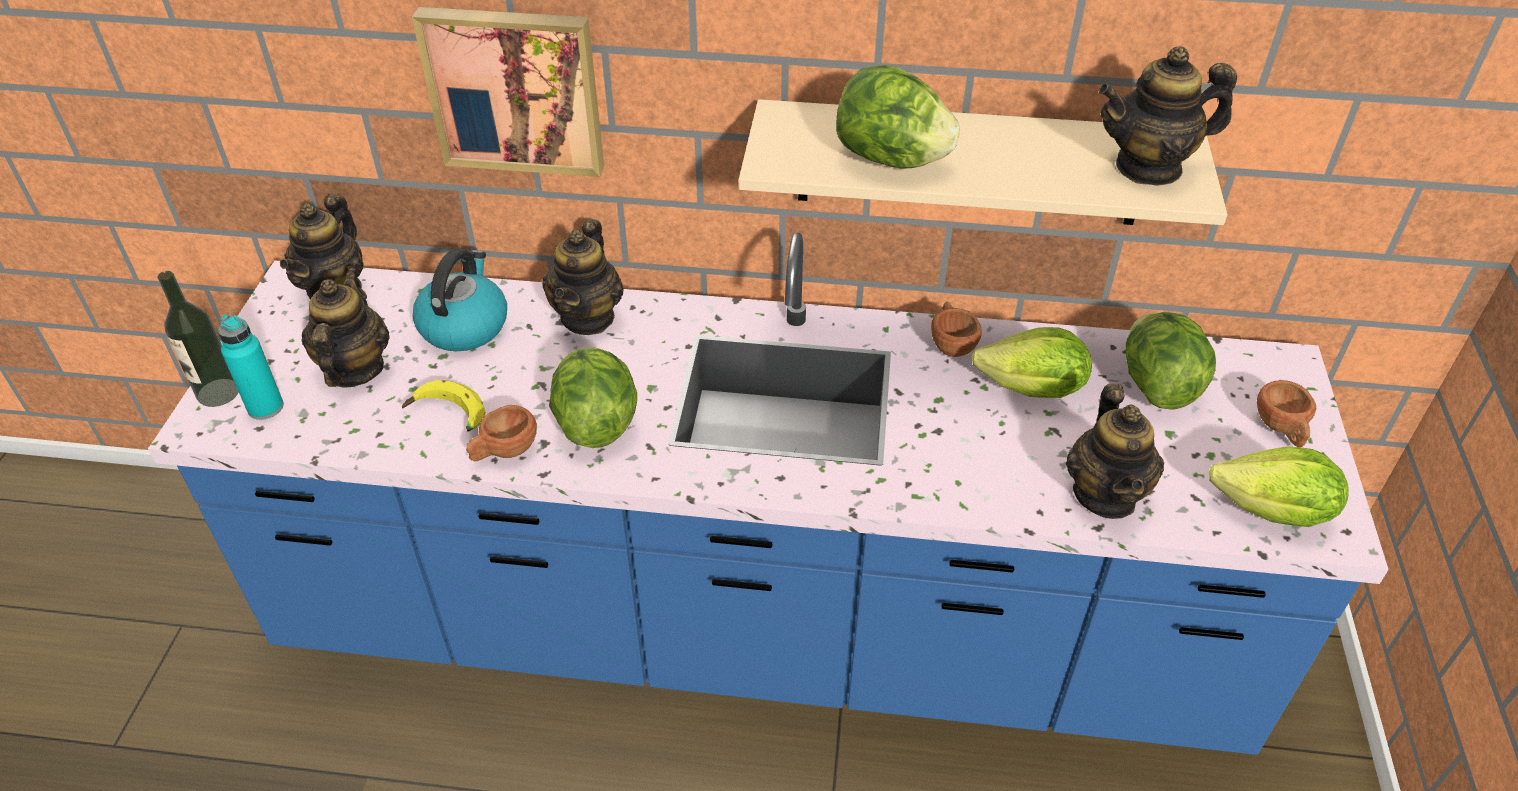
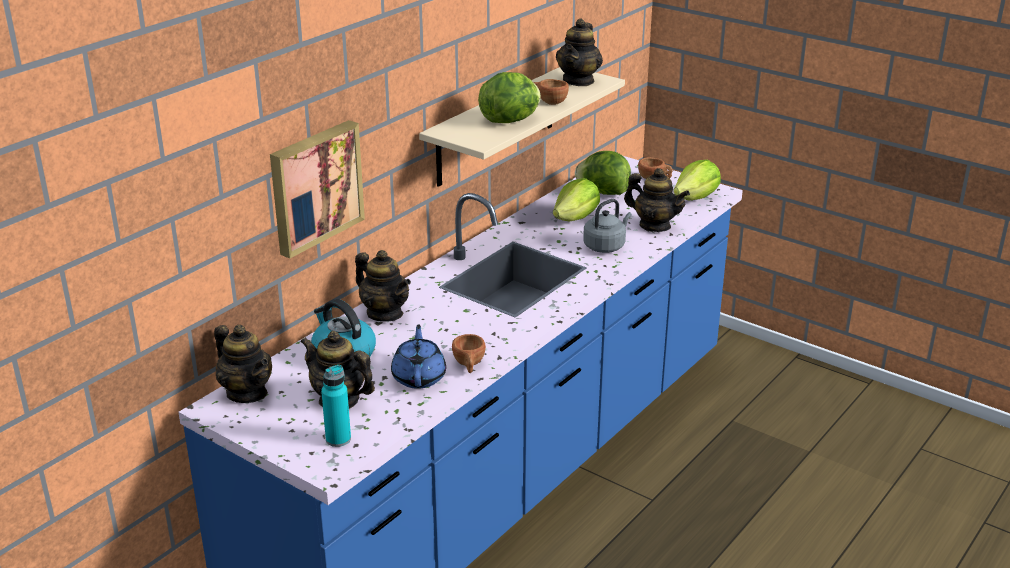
camera: 60 degrees left, 15 degrees down
(218, 392) = (301, 455): bottle -> none
(447, 416) = (419, 377): banana -> blue teapot
(595, 422) = (475, 333): lettuce -> none
(951, 343) = (524, 225): brown cup -> brown cup (548, 102)
(973, 460) = (606, 246): none -> grey kettle

